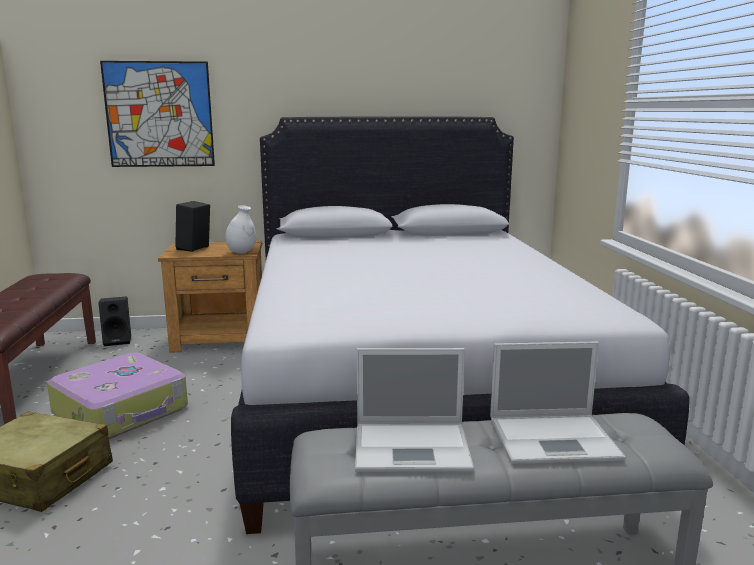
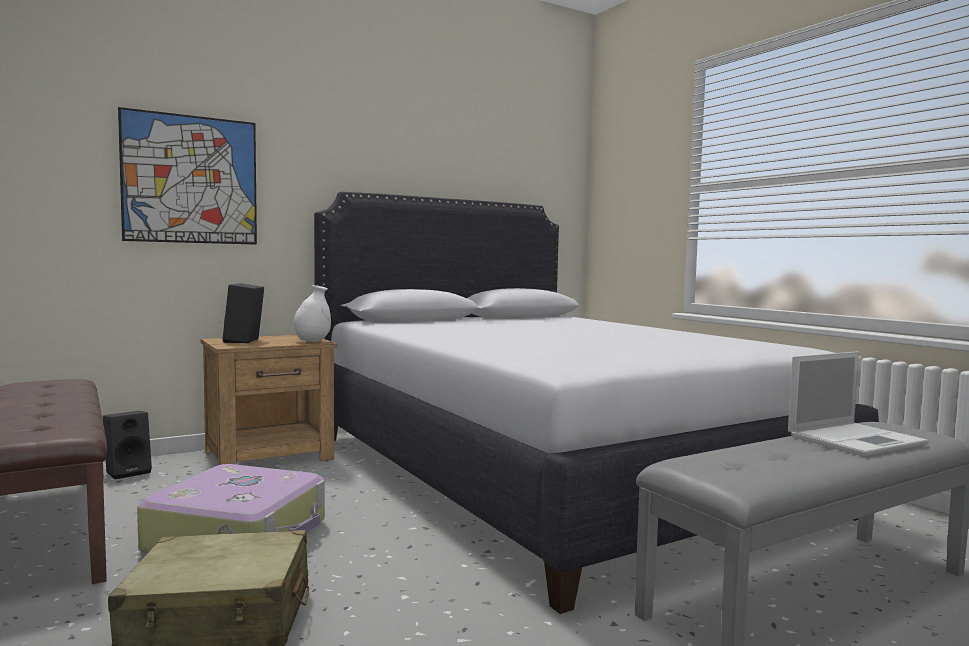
camera: 25 degrees left, 10 degrees down
(414, 447) = (772, 457): laptop -> none

